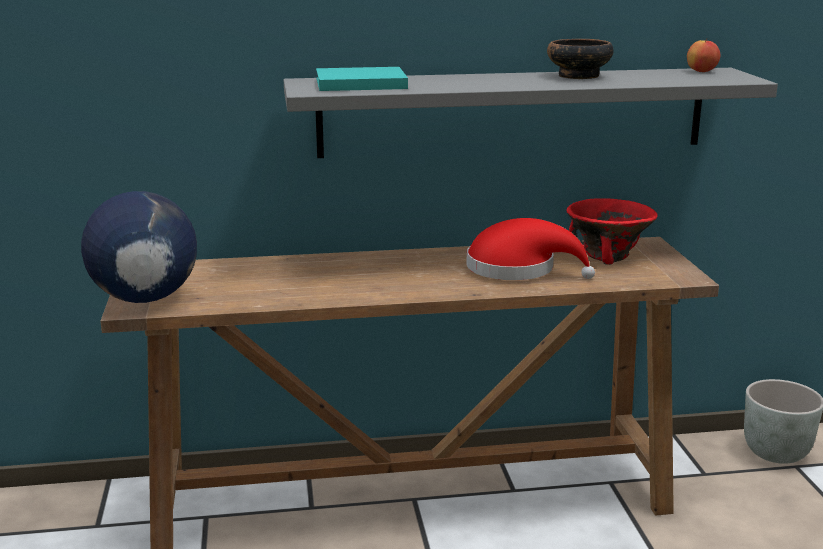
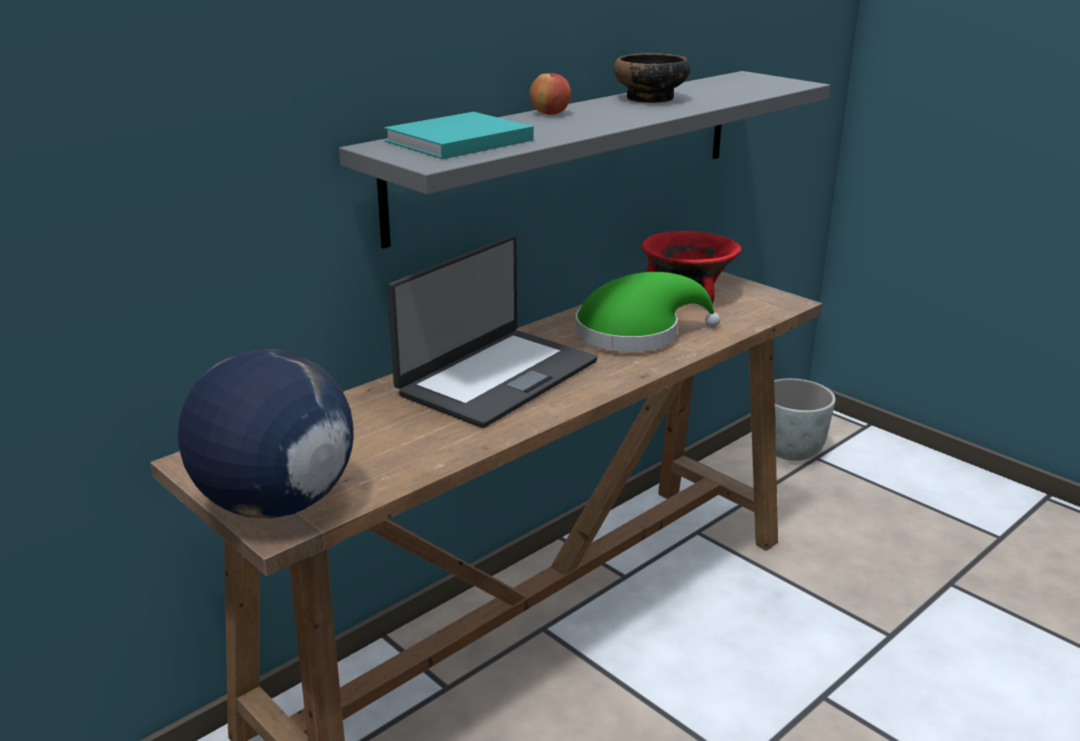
camera: 35 degrees left, 5 degrees up
(374, 270) = (496, 377): none -> laptop
(518, 269) = (635, 334): red hat -> green hat
(702, 71) = (736, 78): apple -> apple (550, 113)

